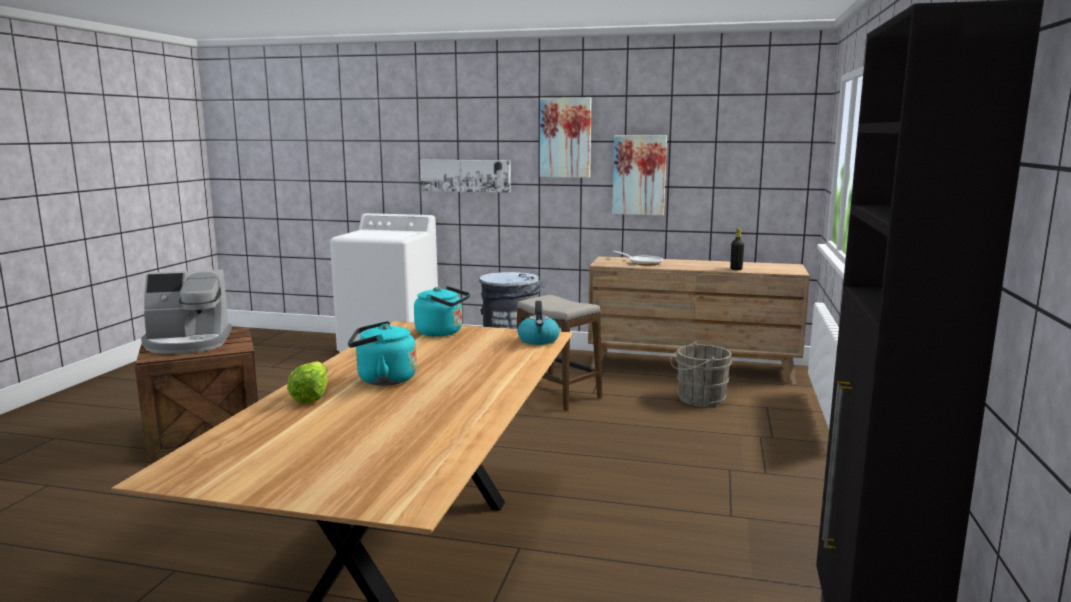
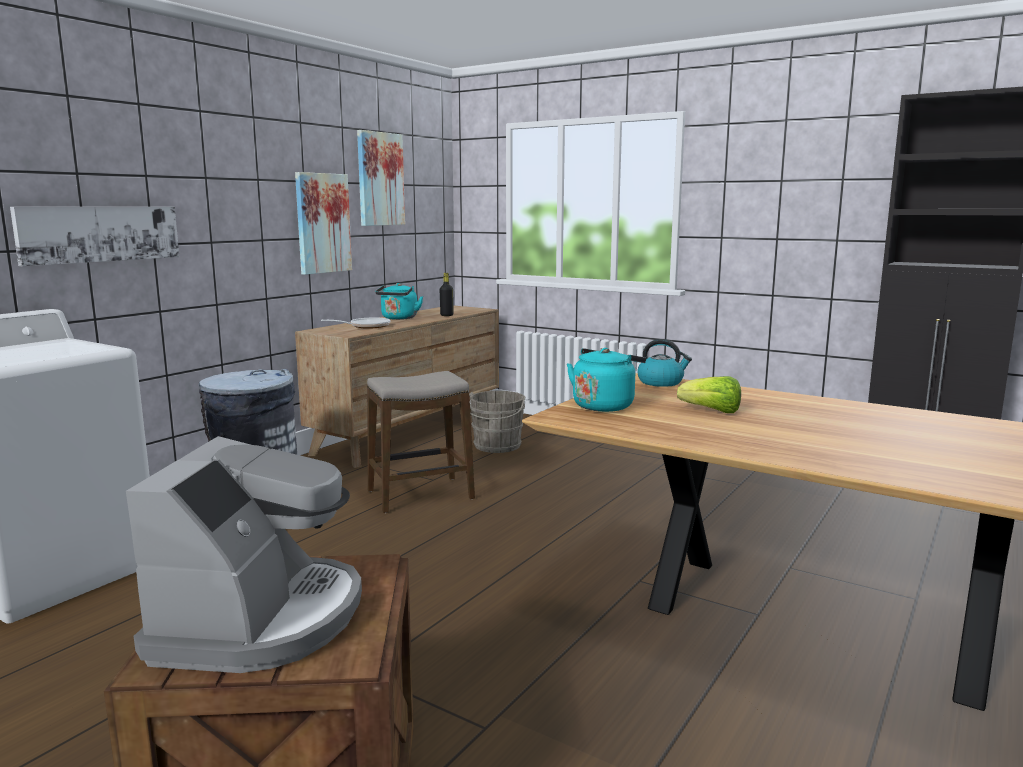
camera: 70 degrees left, 0 degrees up
(311, 397) = (870, 462): lettuce -> lettuce (712, 411)
(382, 380) = (800, 435): turquoise kettle -> turquoise kettle (399, 318)
(565, 137) = (241, 174): picture -> picture (380, 179)

